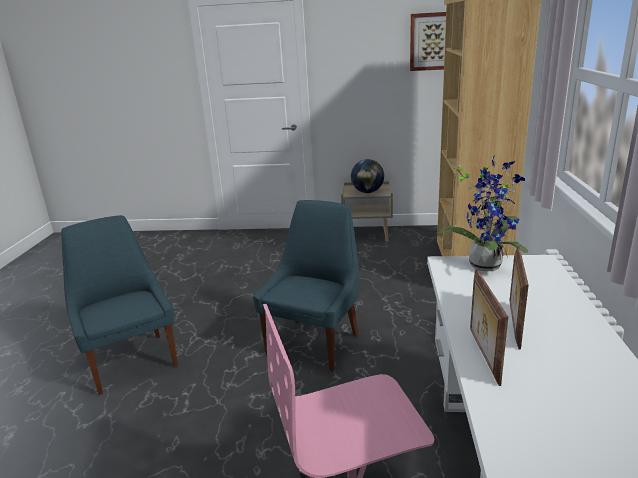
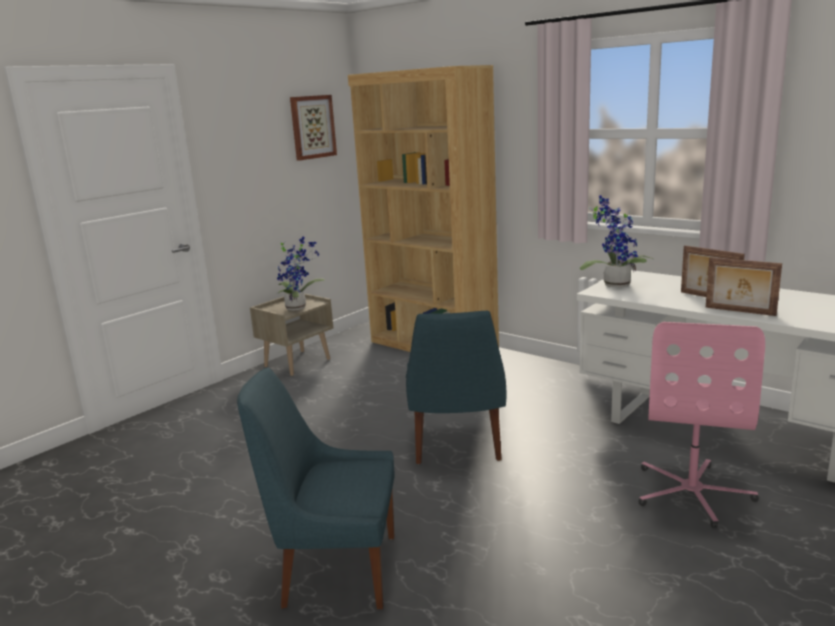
camera: 55 degrees left, 5 degrees down
(315, 342) = (457, 446): blue chair -> blue chair turned 150 degrees counterclockwise
(367, 192) = (298, 307): globe -> potted plant

